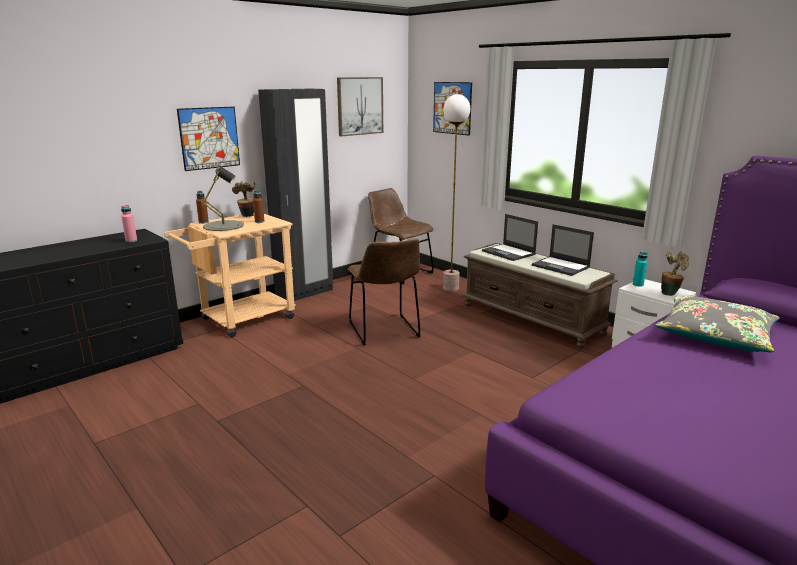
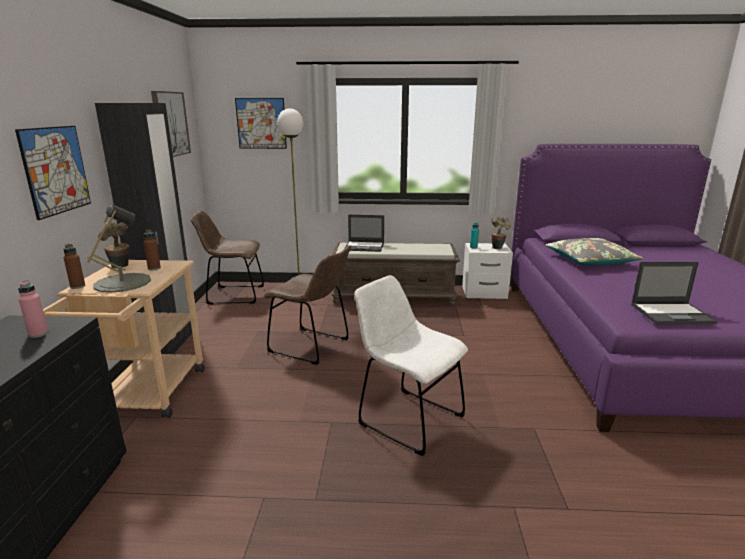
camera: 45 degrees left, 0 degrees up
(353, 410) = (406, 418): none -> white chair
(561, 266) = (417, 247): laptop -> laptop (672, 313)

